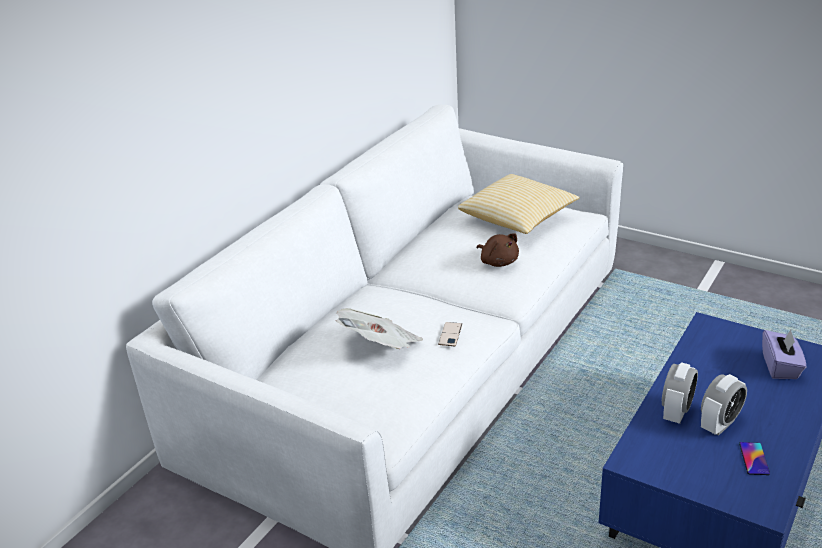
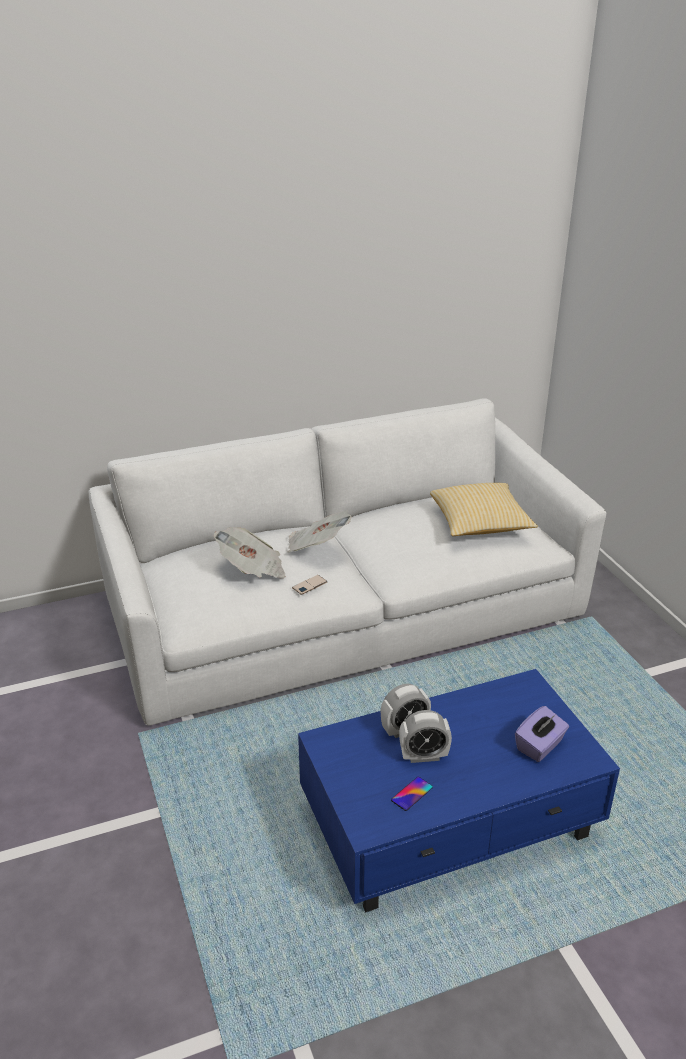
camera: 35 degrees right, 0 degrees up
(410, 298) = (317, 546): none -> newspaper
(498, 261) = (418, 550): brown plush toy -> none

